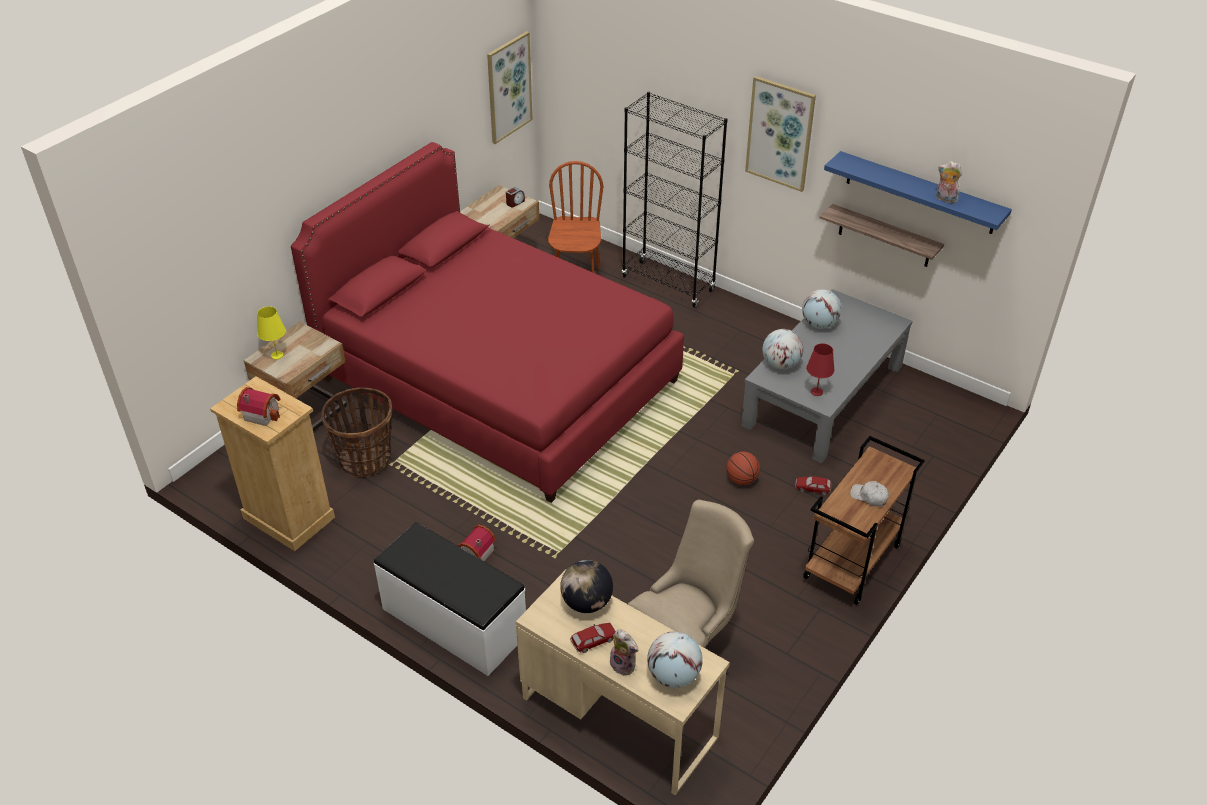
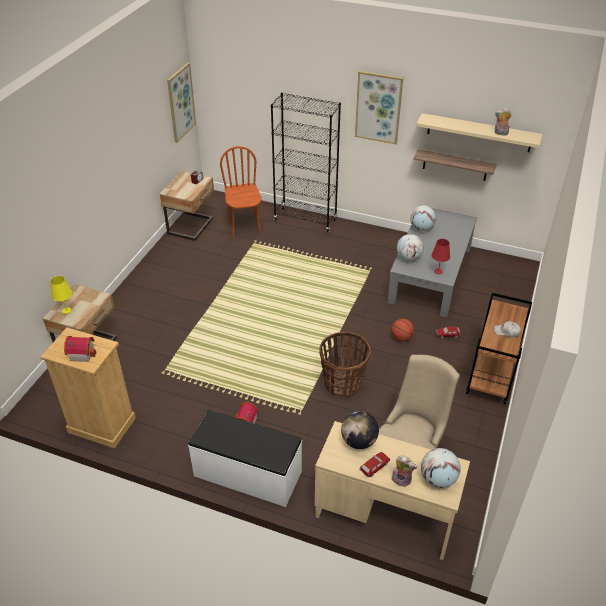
camera: 15 degrees left, 0 degrees up
(365, 459) = (143, 372): basket -> basket (342, 383)
(499, 380) = (217, 301): red bed -> none
(920, 193) = (479, 133): blue shelf -> beige shelf

